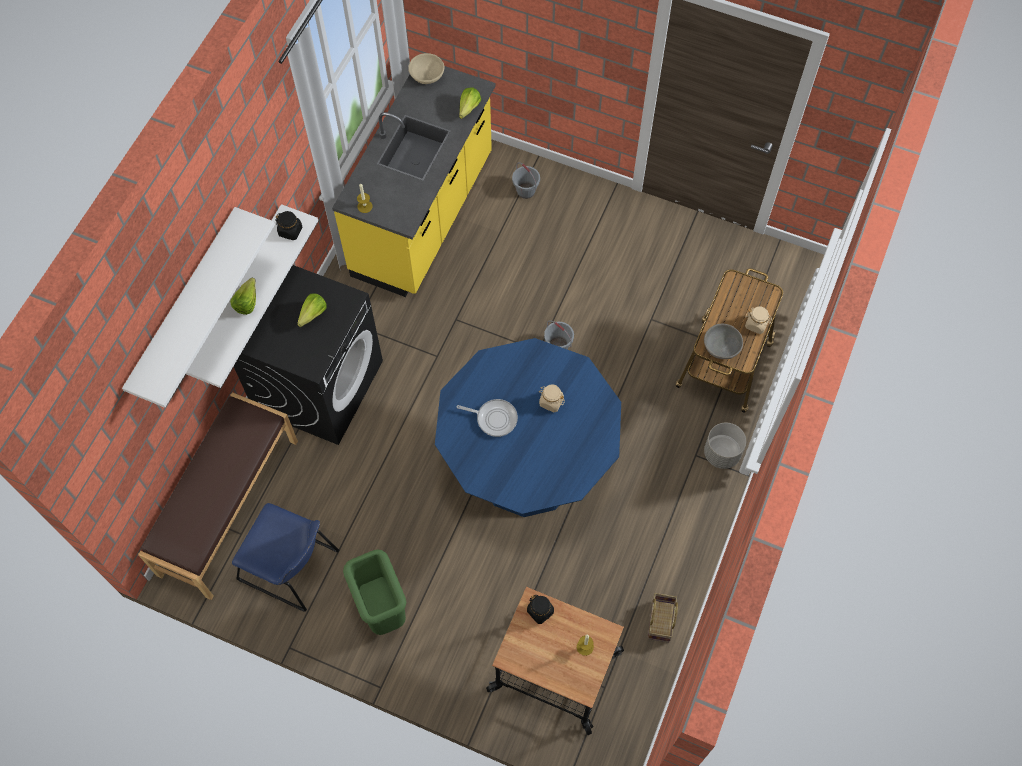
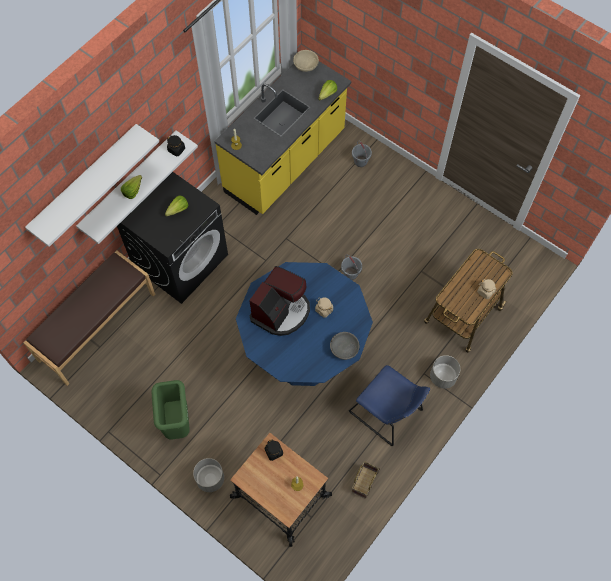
camera: 15 degrees right, 0 degrees up
(292, 567) = (126, 378): blue chair -> blue chair (388, 413)
(451, 674) = (210, 479): none -> grey planter
(494, 418) = (281, 311): frying pan -> coffee machine
(721, 348) = (456, 302): grey bowl -> grey bowl (344, 349)

